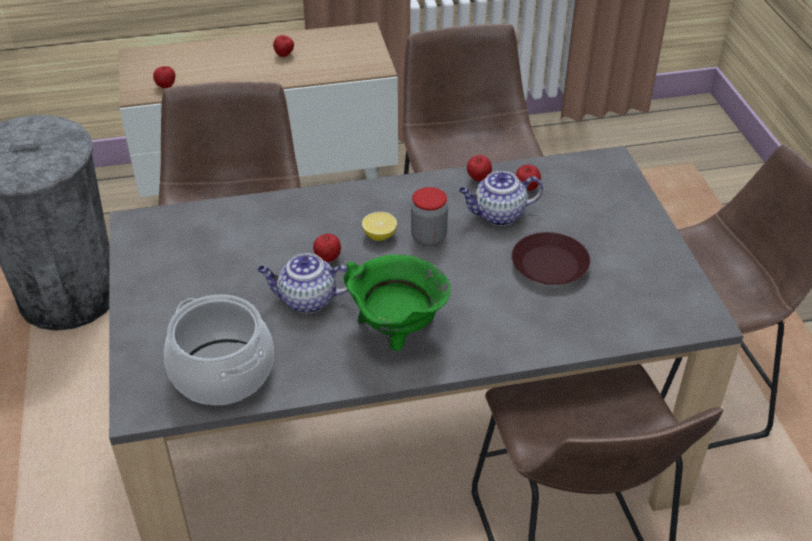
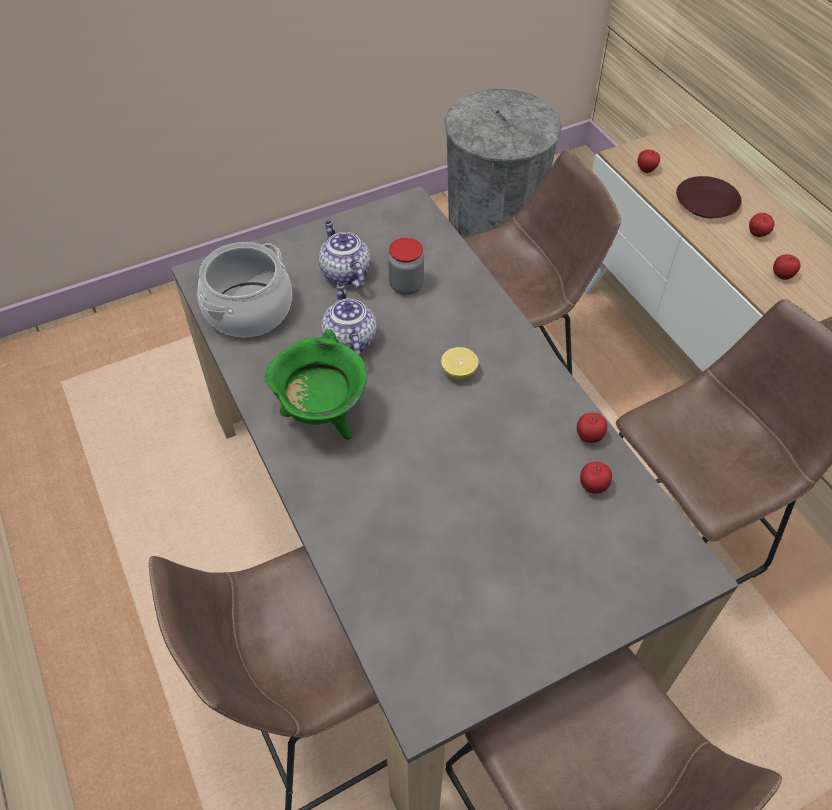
camera: 75 degrees right, 10 degrees up
(327, 259) = (410, 341): apple -> apple (781, 276)
(428, 237) = (471, 412): jar -> jar (406, 285)
(498, 215) = (533, 467): teapot -> teapot (344, 273)
(550, 265) = (465, 531): brown plate -> brown plate (706, 203)

